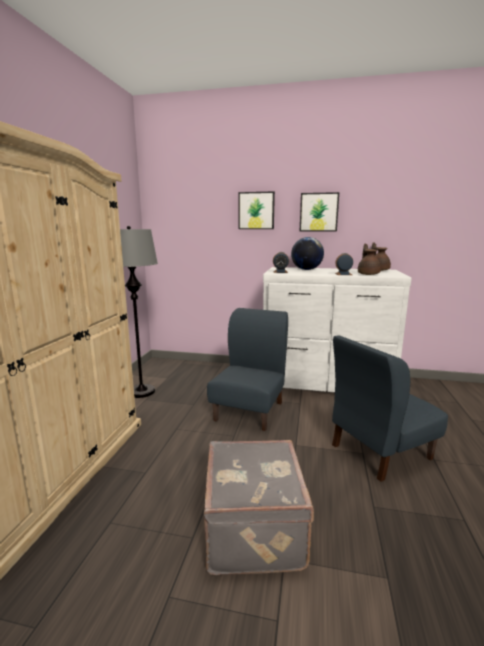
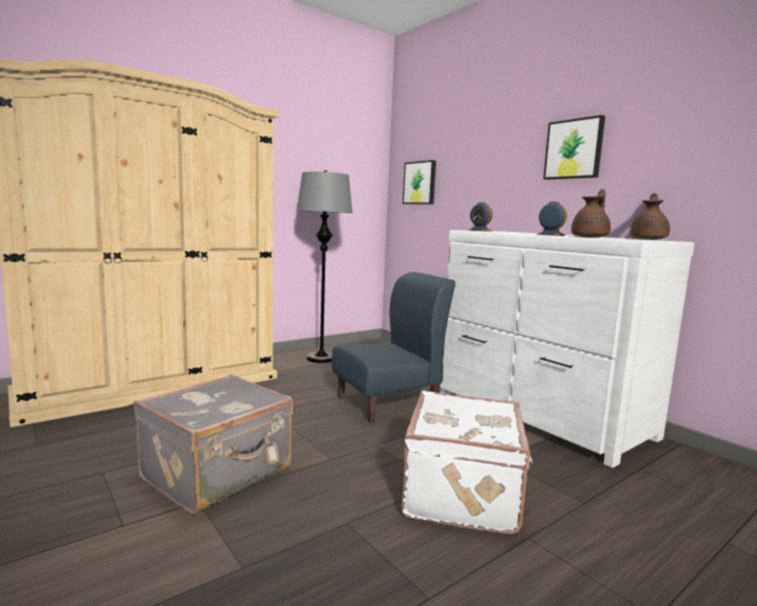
camera: 40 degrees right, 5 degrees down
(256, 211) = (496, 153): picture -> picture (420, 183)
(306, 269) = (531, 233): globe -> none
(379, 451) = (464, 493): blue chair -> white suitcase

